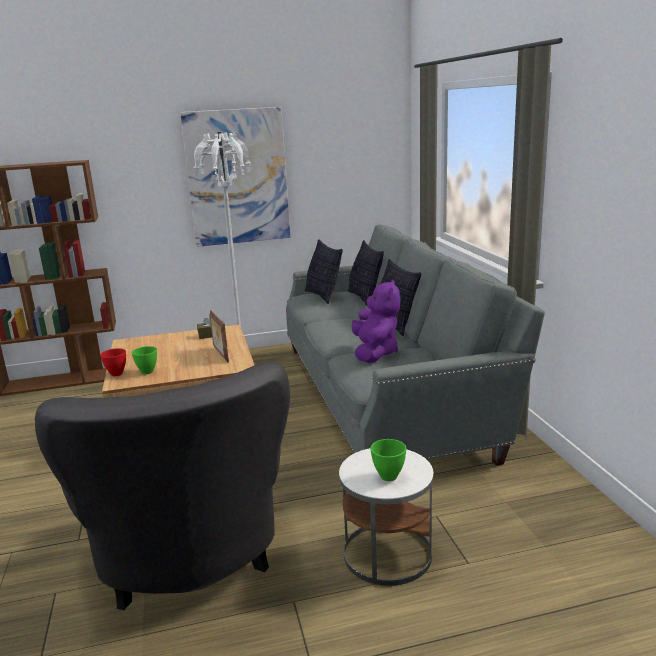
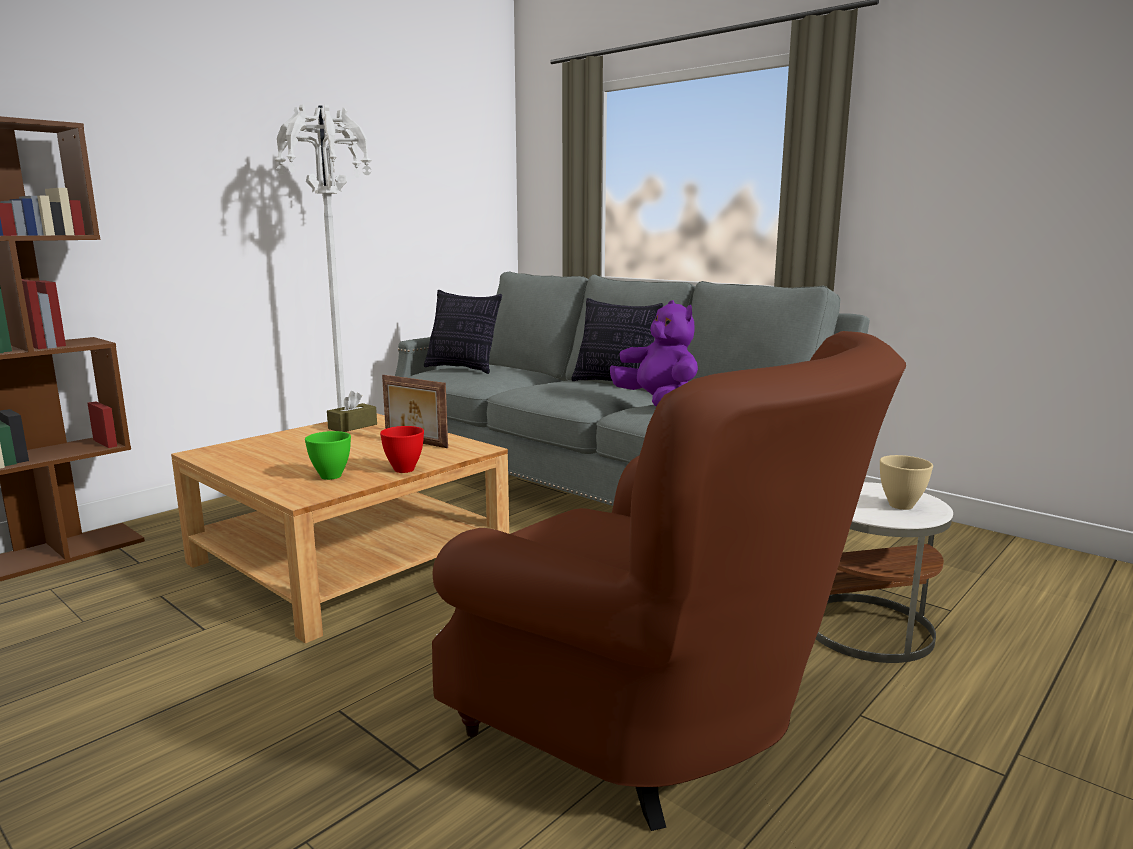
camera: 35 degrees left, 5 degrees down
(116, 374) = (275, 487): red bowl -> red bowl (404, 470)
(189, 561) = (654, 726): grey armchair -> brown armchair
(237, 177) = (310, 193): picture -> none
(365, 298) = (518, 367): pillow -> none
(388, 476) = (900, 506): green bowl -> beige bowl

